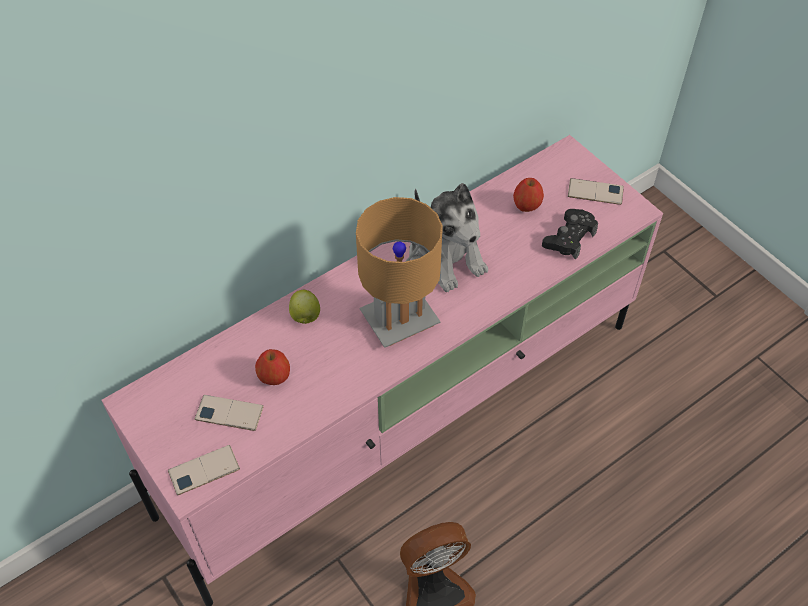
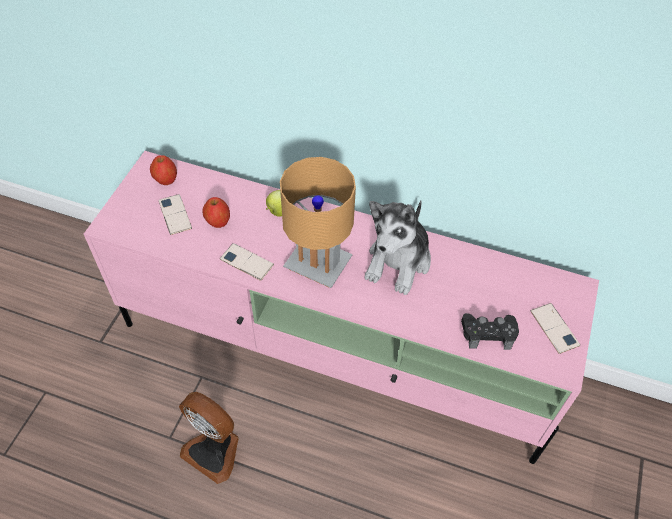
camera: 55 degrees right, 0 degrees up
(204, 470) = (125, 226): phone -> phone (246, 262)
(526, 206) = (493, 288): apple -> apple (166, 180)

